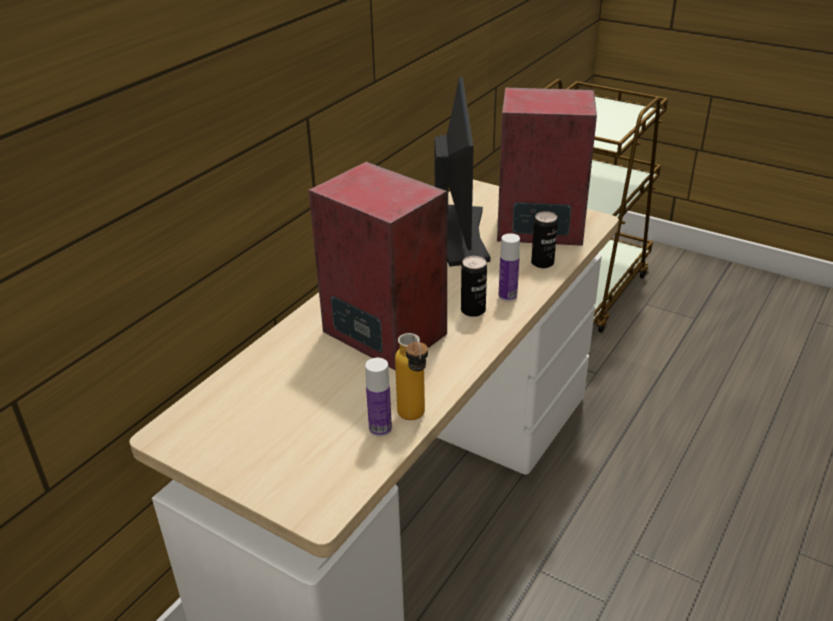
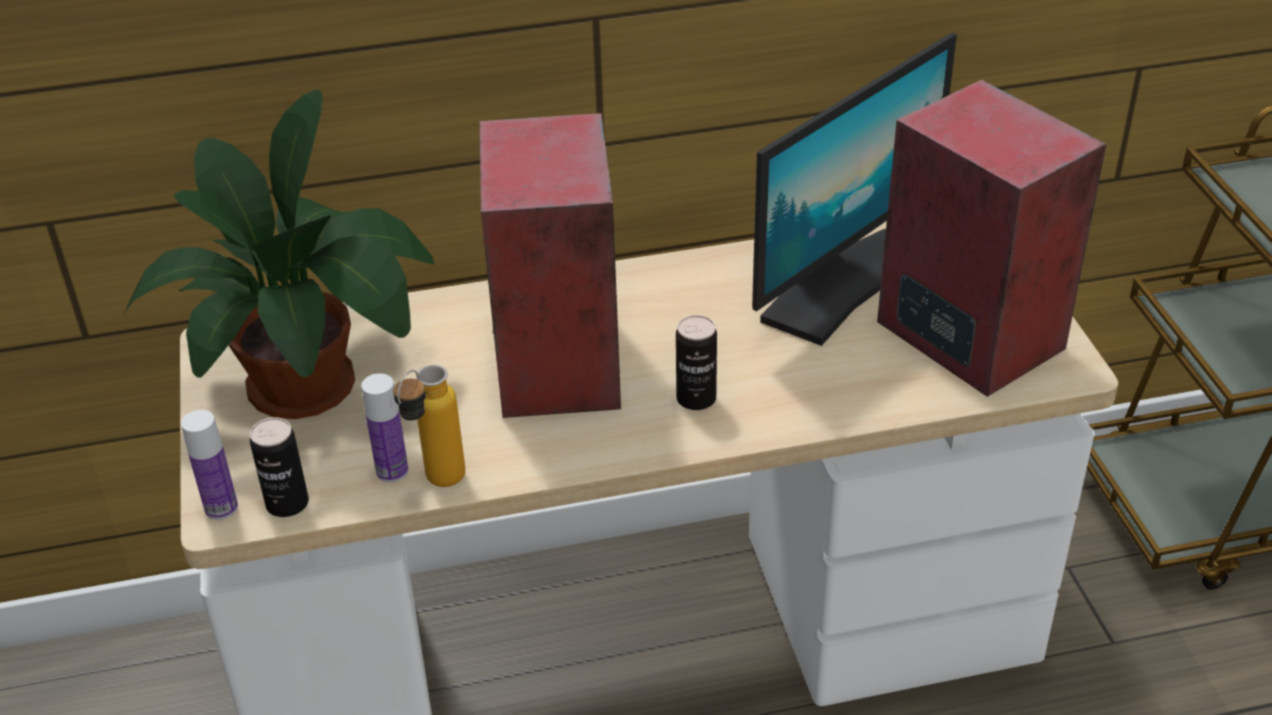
camera: 45 degrees right, 5 degrees up
(261, 417) = (311, 381): none -> potted plant
(507, 296) = (767, 406): bottle -> bottle (221, 508)
(542, 263) = (887, 388): can -> can (287, 503)

